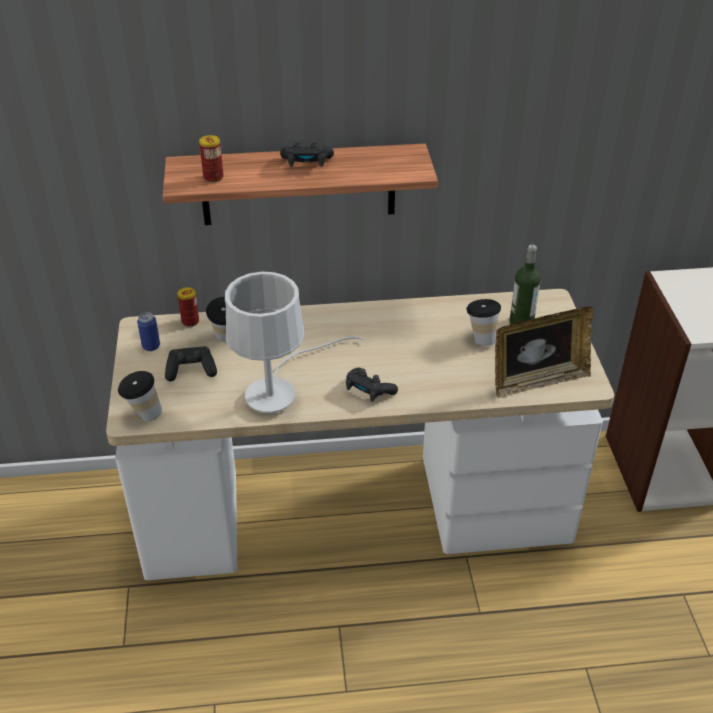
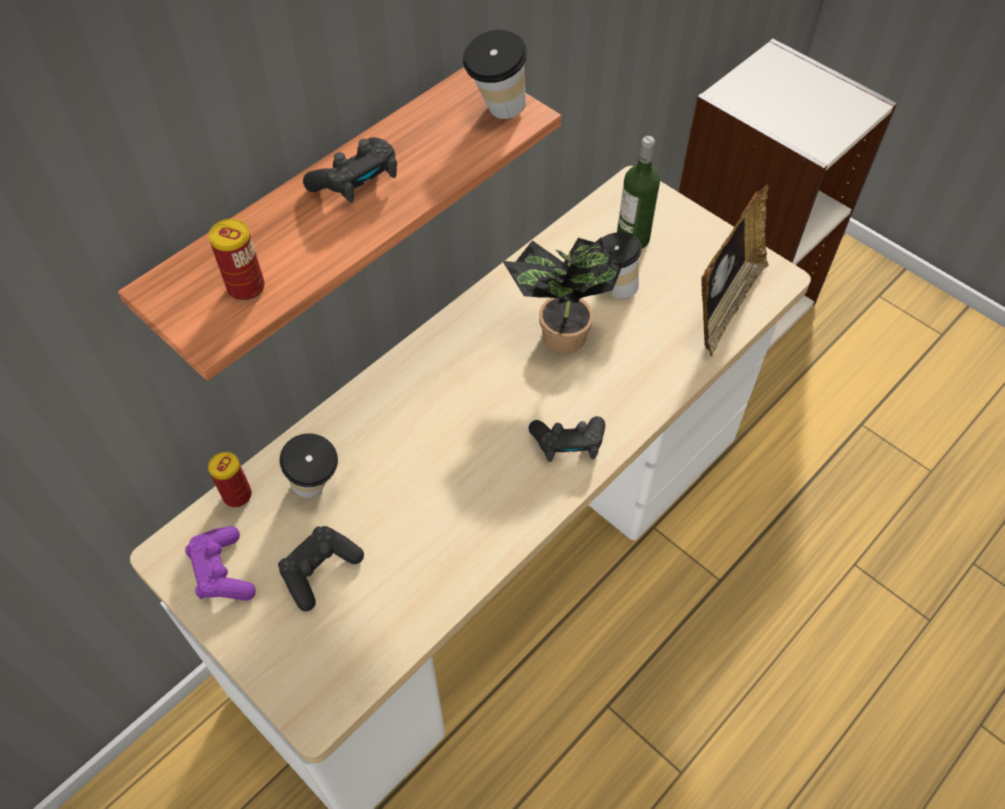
camera: 40 degrees left, 15 degrees up
(143, 415) = (328, 688): cup -> cup (496, 113)
(151, 346) = (222, 572): can -> purple game controller
(279, 391) = (466, 521): white table lamp -> none
(420, 345) = (559, 340): none -> potted plant

